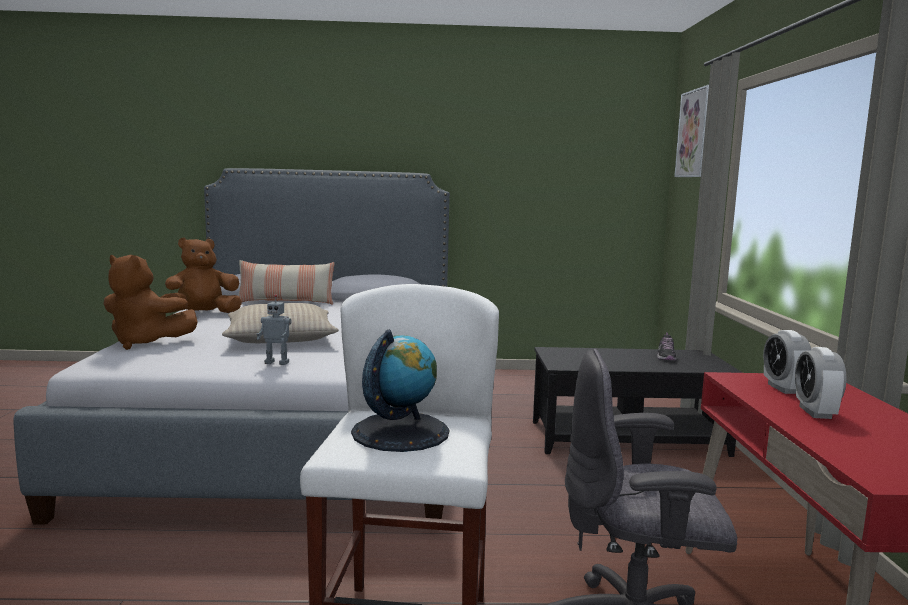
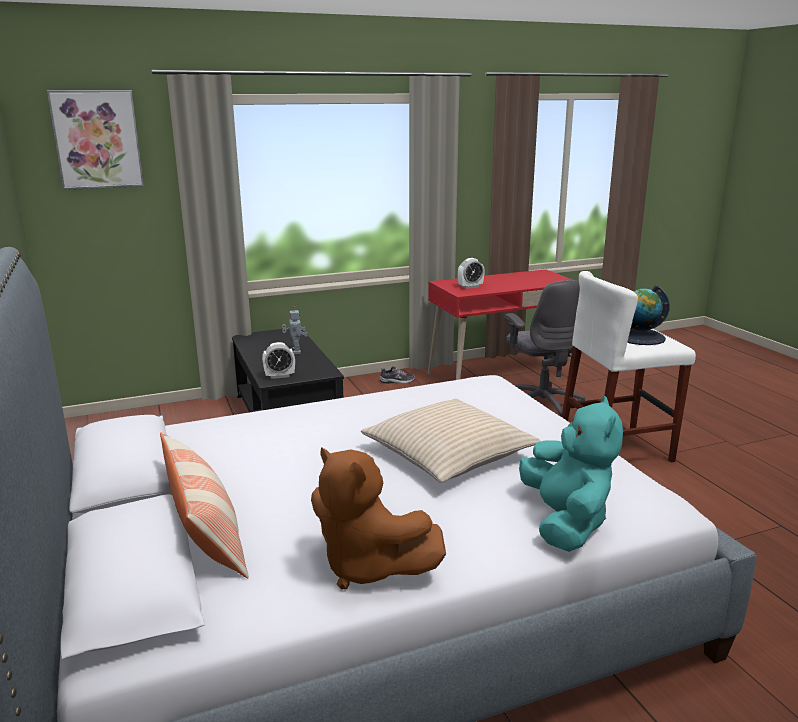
camera: 110 degrees left, 10 degrees up
(145, 343) = (566, 522): brown plush toy -> turquoise plush toy
(277, 362) = (533, 426): toy robot -> toy robot (295, 351)
(666, 356) = (266, 344): shoe -> shoe (397, 381)
(815, 412) = (502, 284): alarm clock -> alarm clock (279, 376)

